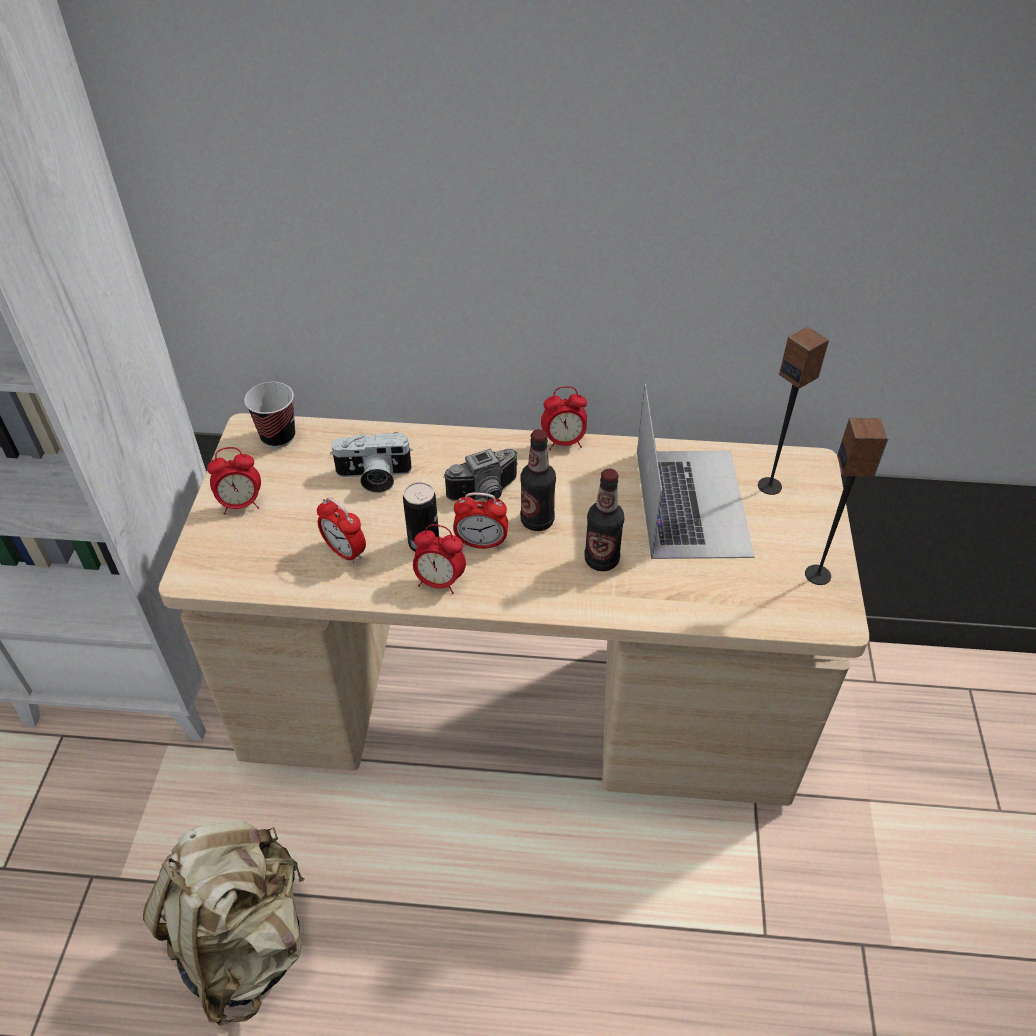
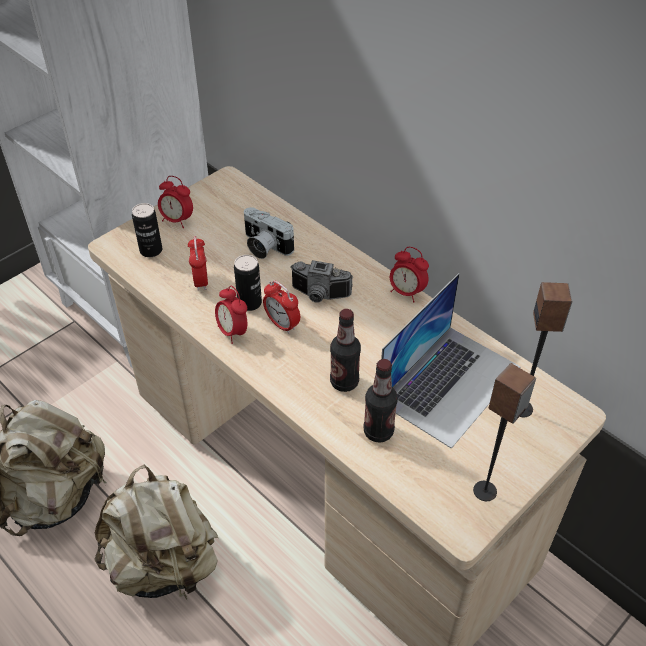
camera: 40 degrees right, 0 degrees up
(248, 553) = (151, 250): none -> can
(278, 437) = (238, 192): cup -> none
(442, 914) = (164, 564): none -> beige backpack
(537, 521) = (331, 332): bottle -> bottle (378, 431)

